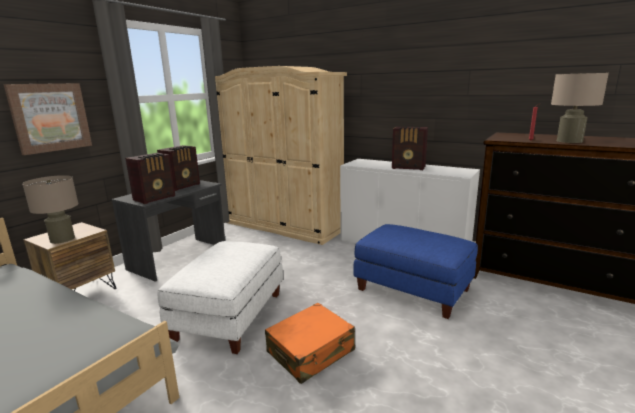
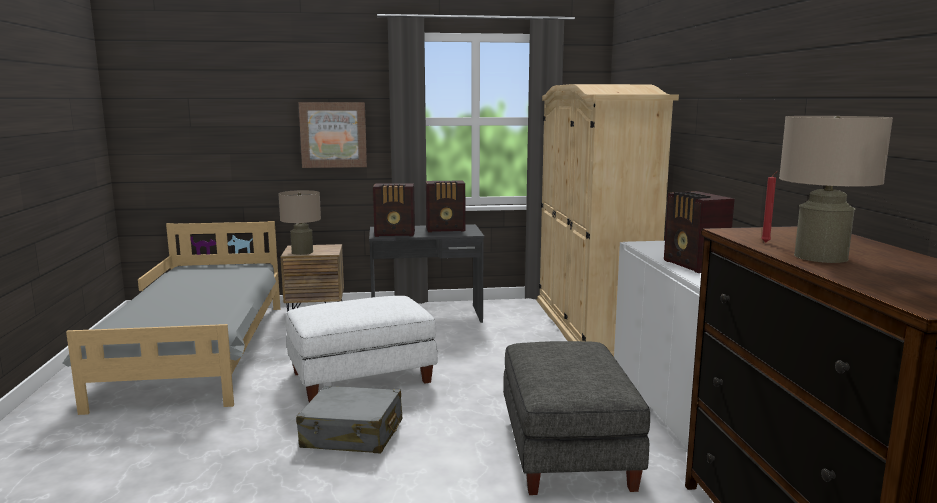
camera: 50 degrees right, 5 degrees down
(311, 352) = (352, 434): orange suitcase -> grey suitcase
(413, 289) = (568, 451): blue ottoman -> grey ottoman

